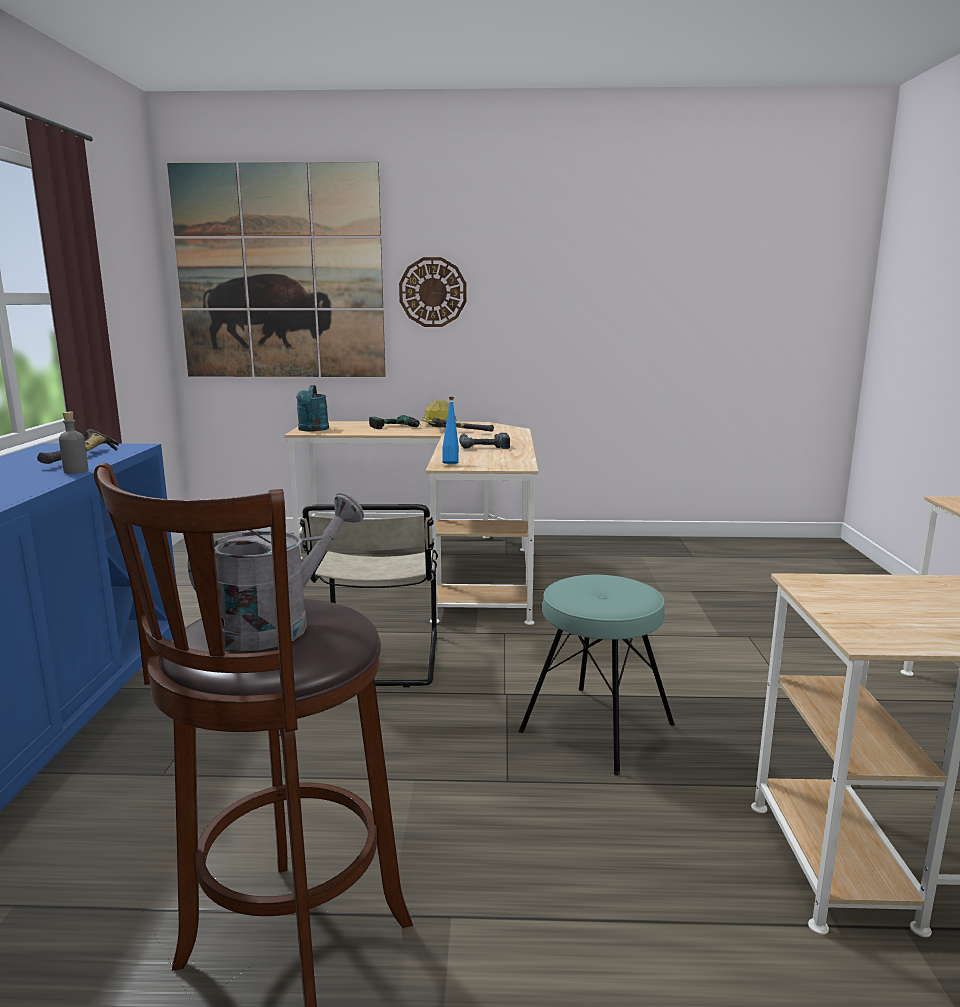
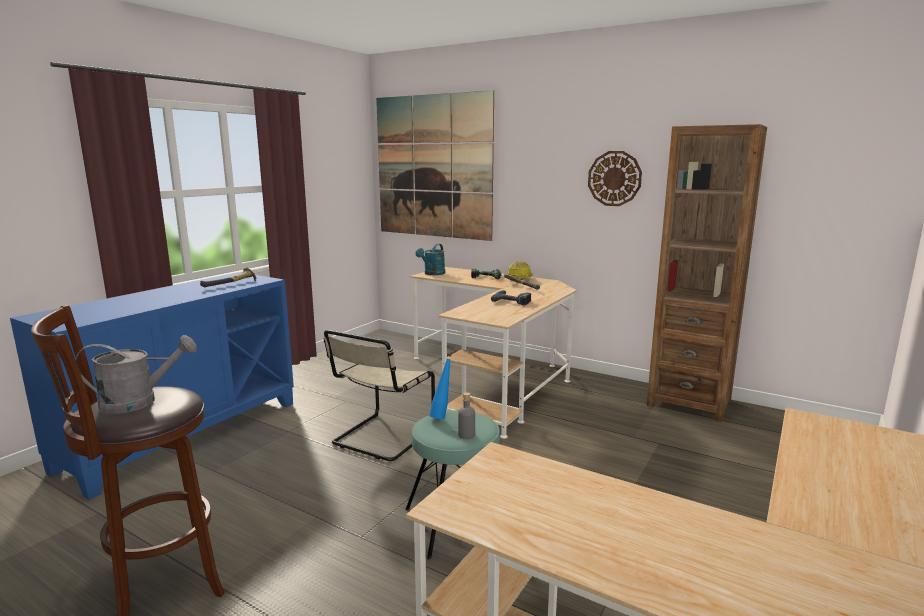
camera: 30 degrees right, 0 degrees up
(76, 471) = (211, 293): grey bottle -> grey bottle (466, 435)
(432, 292) = (525, 182): wall clock -> wall clock (614, 178)
(451, 463) = (463, 312): blue bottle -> blue bottle (442, 416)
(669, 547) = (689, 402): none -> brown bookcase

